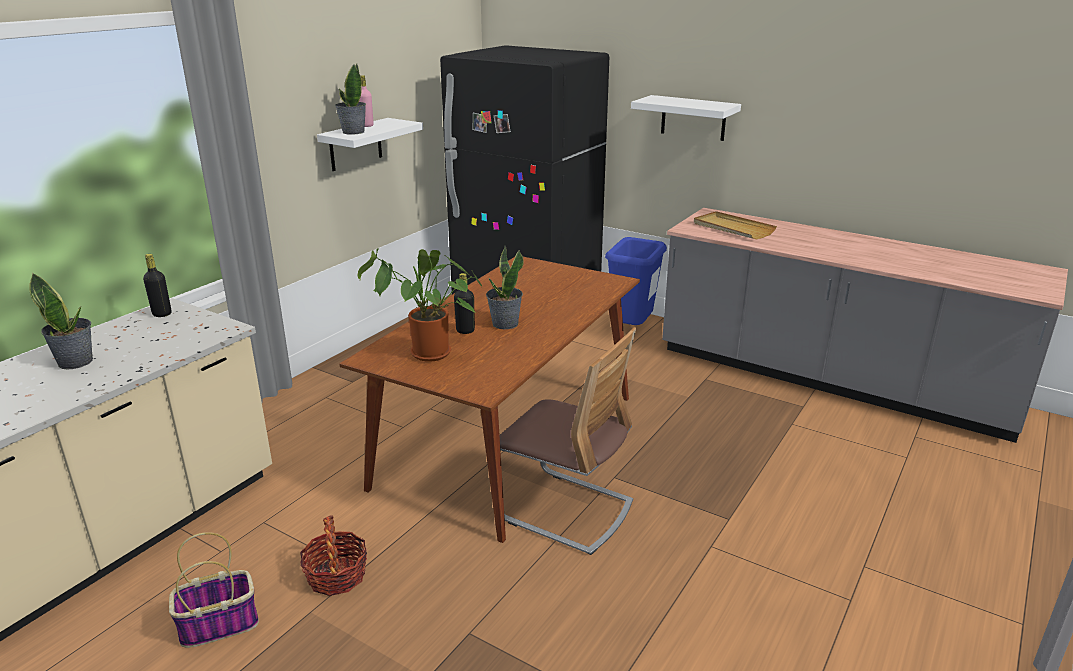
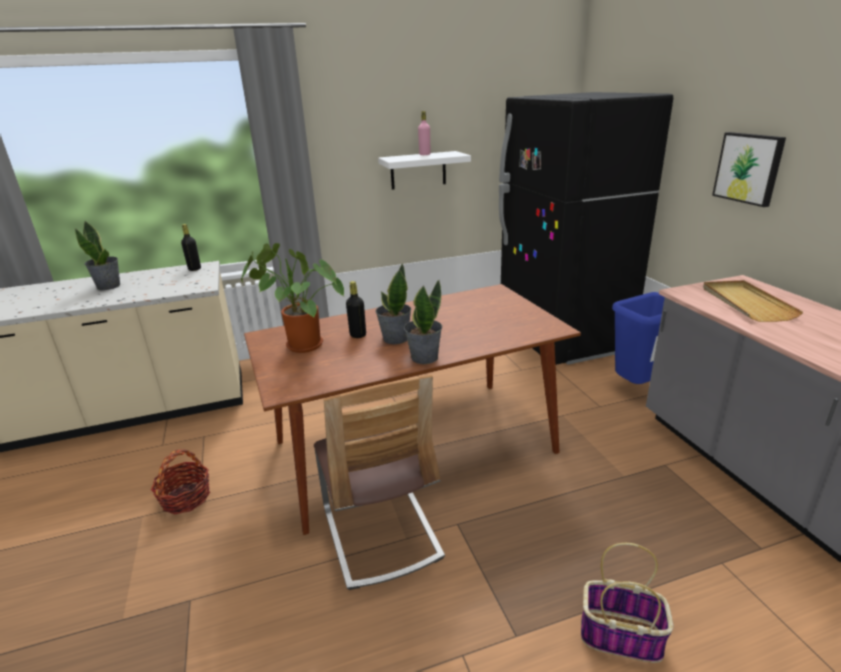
camera: 40 degrees right, 0 degrees up
(220, 624) = (99, 495): basket -> basket (621, 636)
(353, 132) = (403, 157): potted plant -> potted plant (424, 357)
(693, 118) = (749, 168): white shelf -> picture

